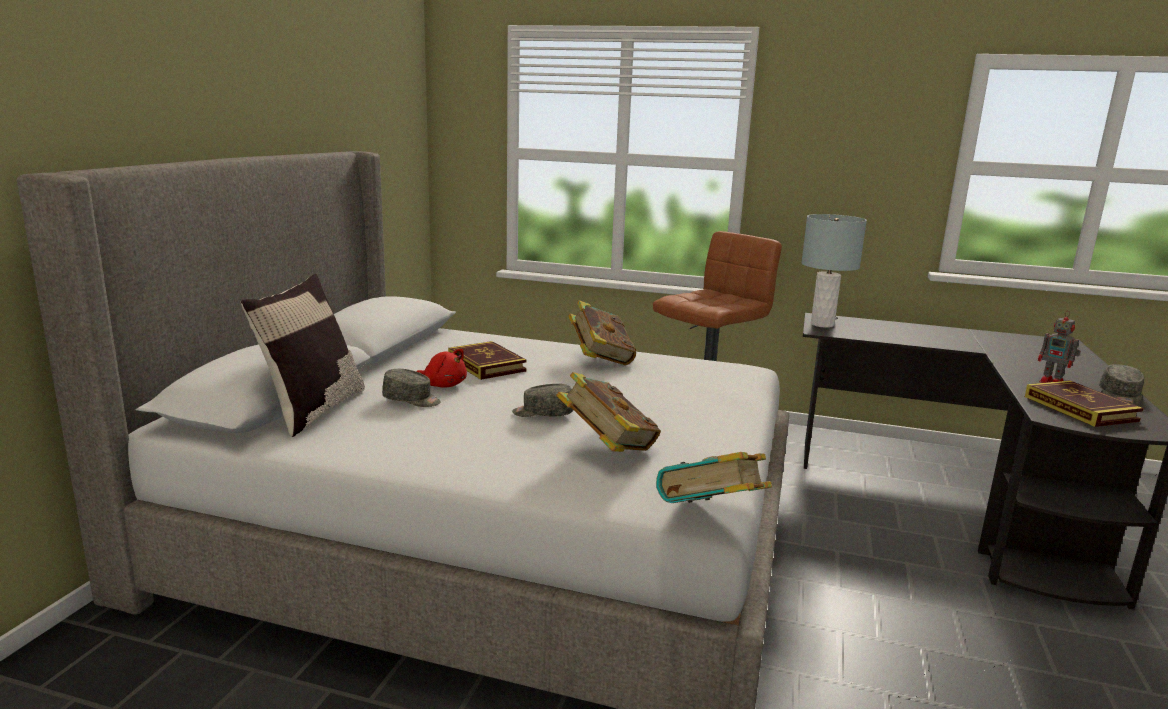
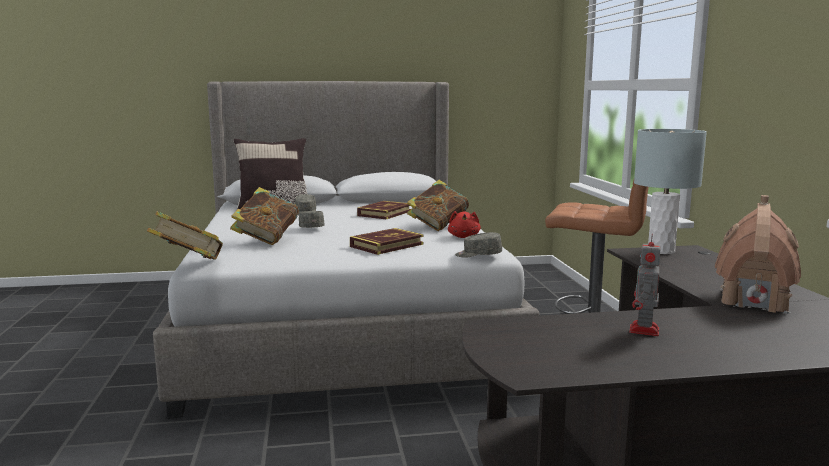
camera: 65 degrees right, 5 degrees down
(443, 385) = (338, 213): red plush toy -> red plush toy (464, 237)
(974, 343) = (753, 300): none -> toy house
(1080, 408) = (549, 339): book -> book (386, 245)
(1119, 396) = (654, 361): grey cap -> grey cap (478, 255)

